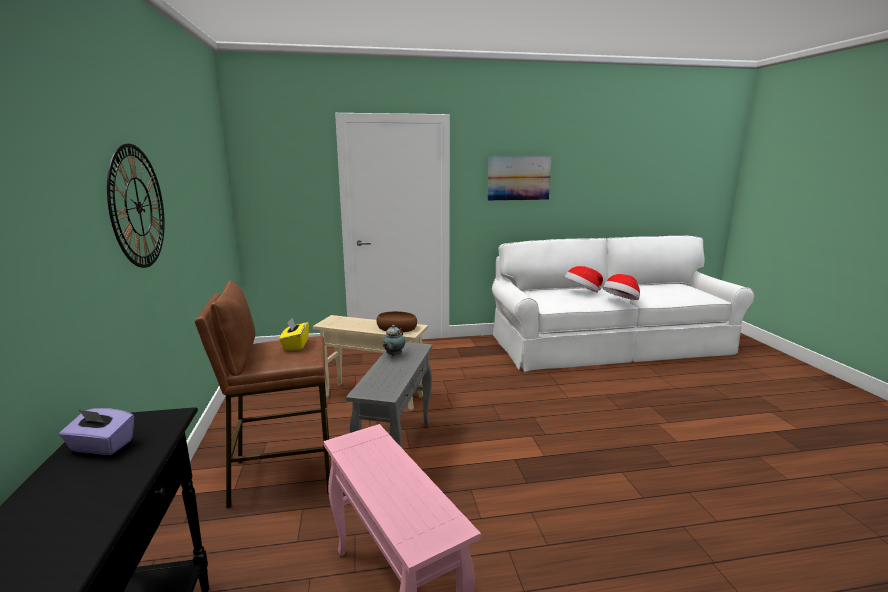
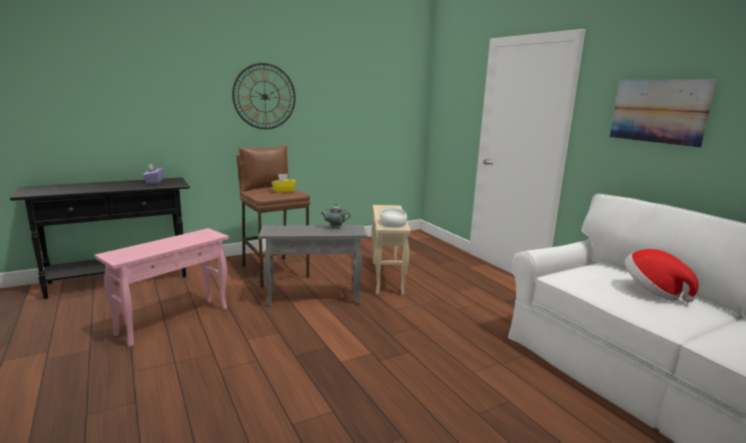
camera: 70 degrees right, 0 degrees up
(397, 327) = (393, 223): brown bowl -> white bowl
(621, 301) = (667, 322): hat -> none

